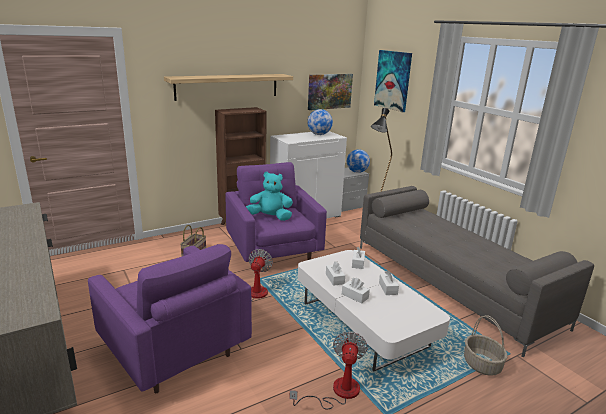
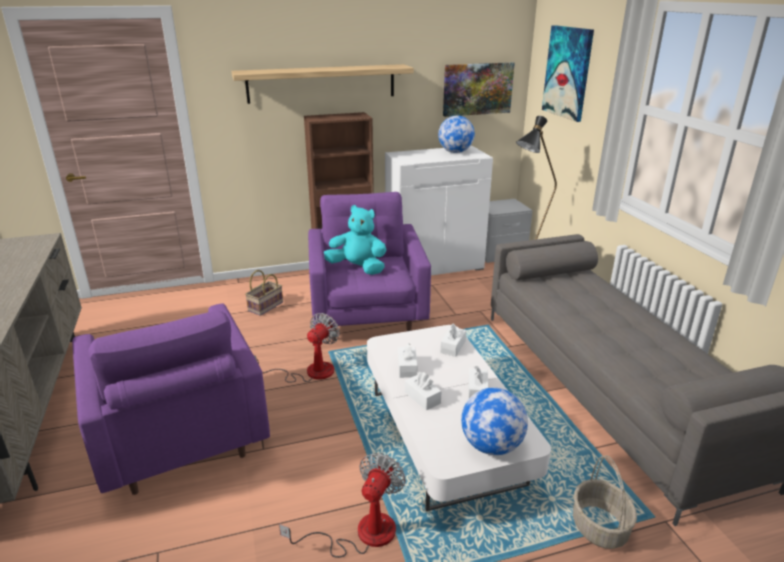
camera: 15 degrees right, 5 degrees up
(357, 172) = (515, 207): globe -> globe (491, 446)

